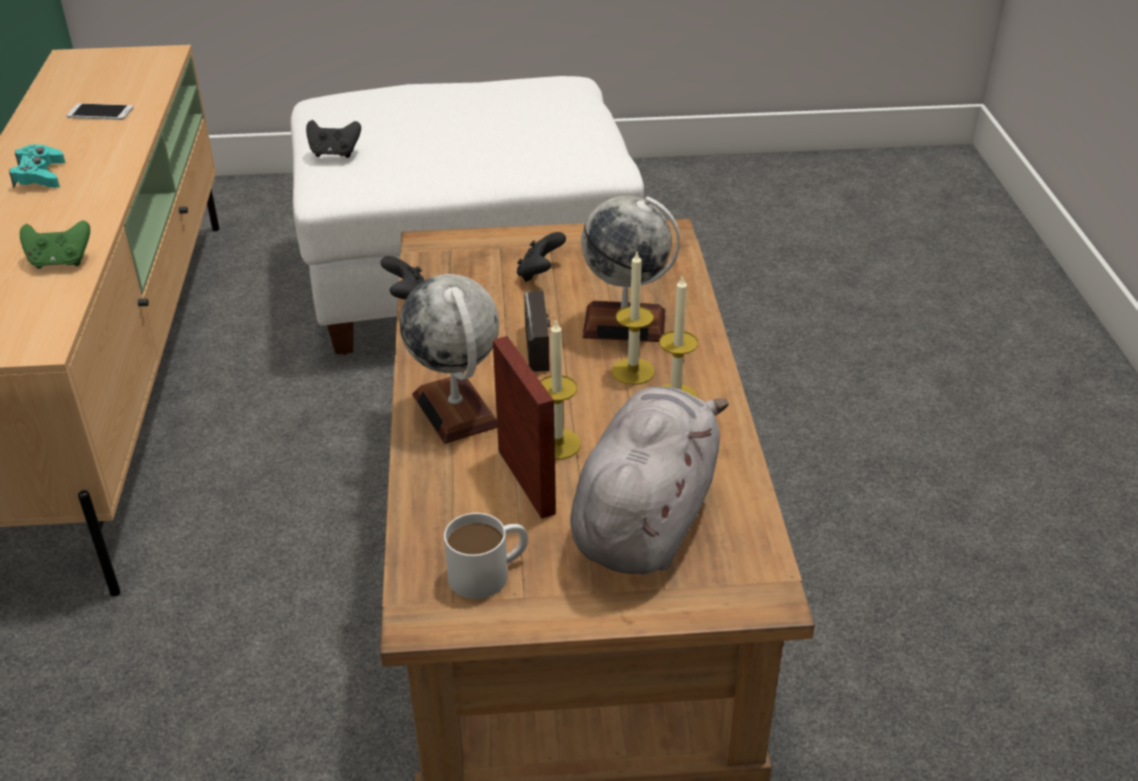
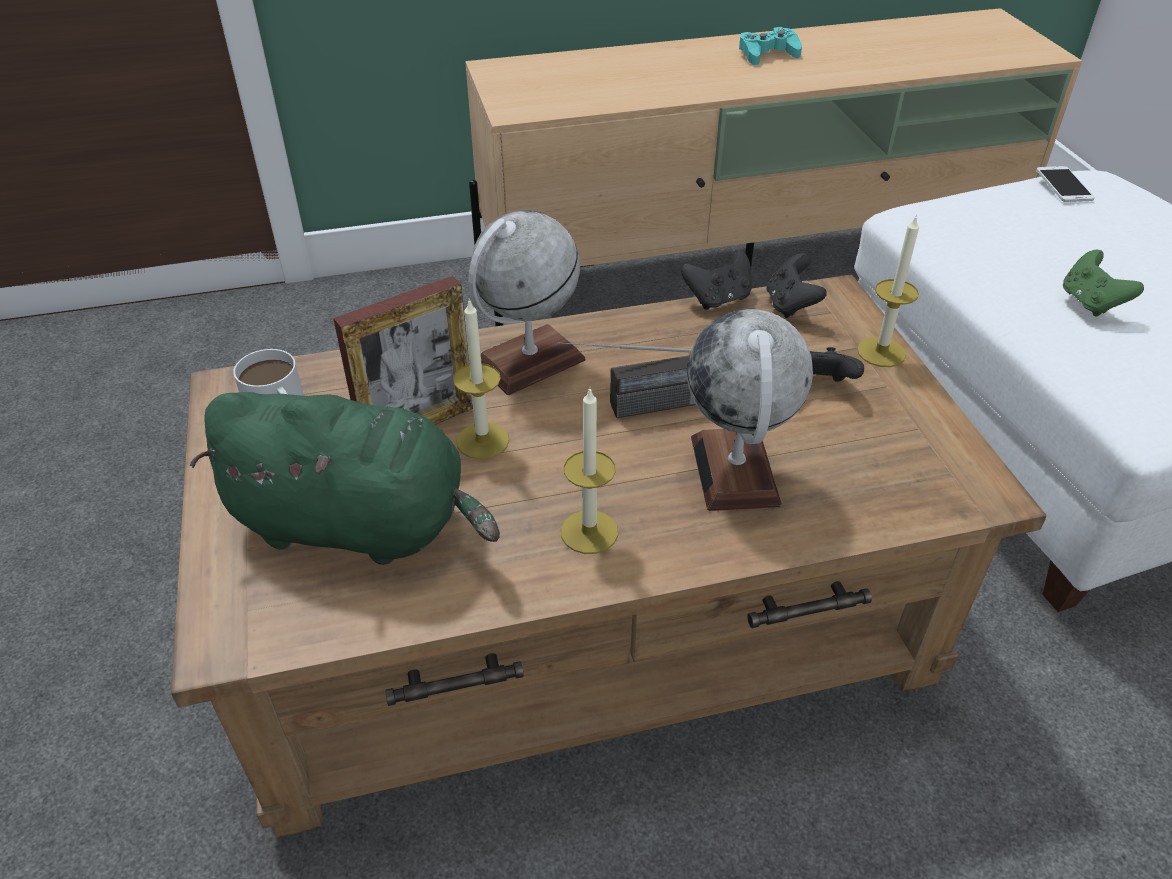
camera: 80 degrees right, 5 degrees up
(60, 262) = (635, 92): green game controller -> green game controller (1090, 303)
(100, 112) = (898, 52): phone -> phone (1064, 185)
(334, 153) = (983, 203): black game controller -> black game controller (790, 305)
(633, 371) = (634, 488): candle -> candle (881, 352)
(646, 518) = (360, 524): grey plush toy -> green plush toy

